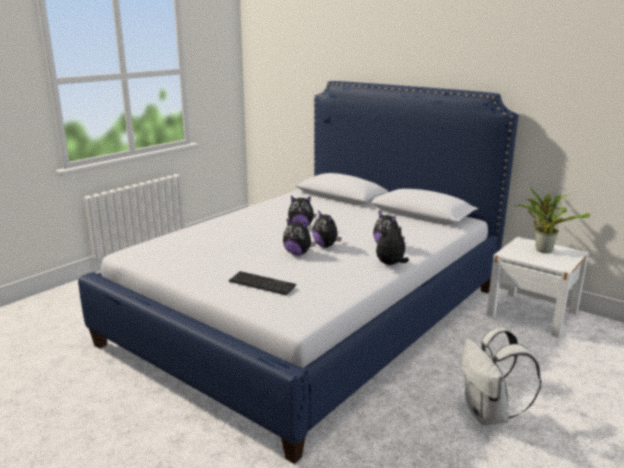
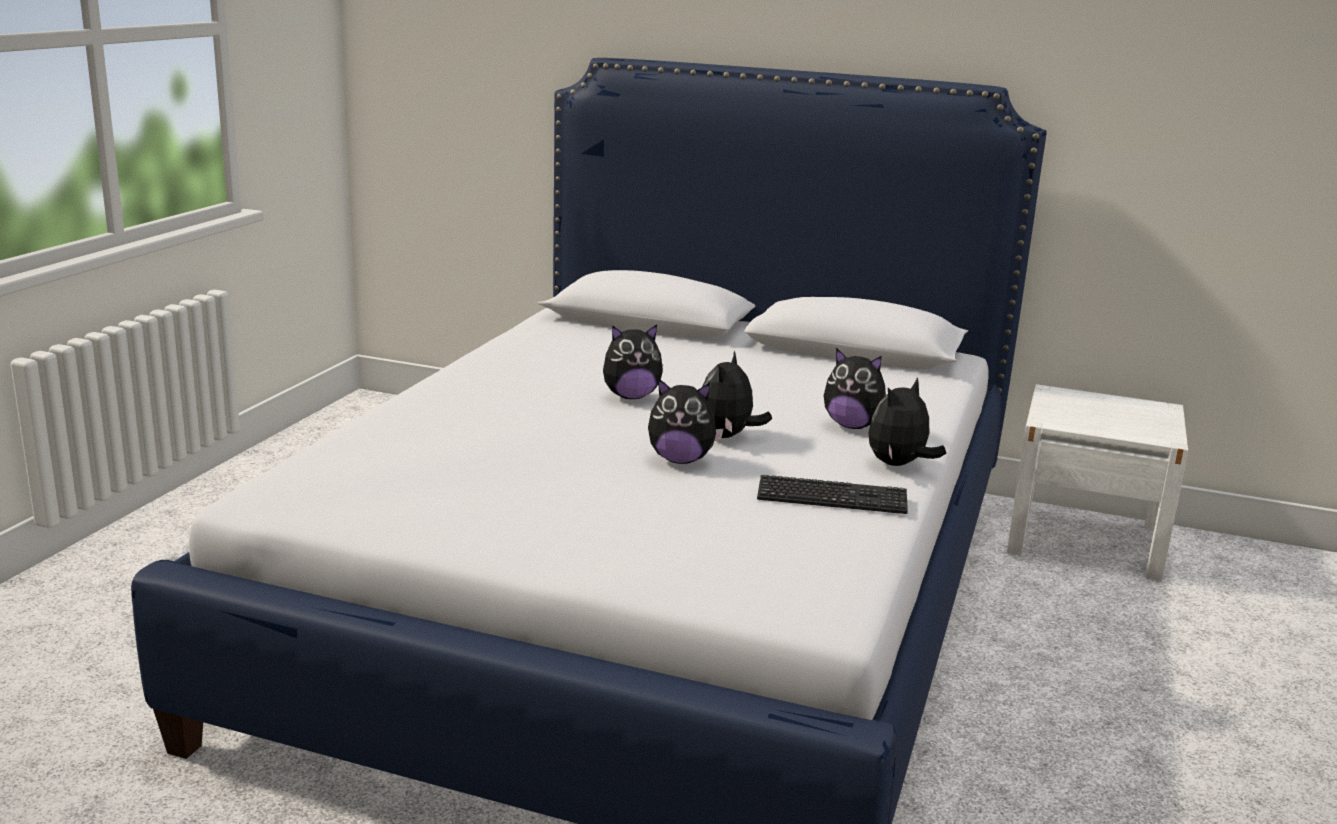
camera: 20 degrees left, 0 degrees up
(262, 284) = (673, 540): keyboard -> keyboard (832, 498)
(326, 246) = (727, 436): plush toy -> plush toy turned 75 degrees clockwise
(489, 415) = (1150, 758): white backpack -> none
(542, 249) = (1102, 407): potted plant -> none

